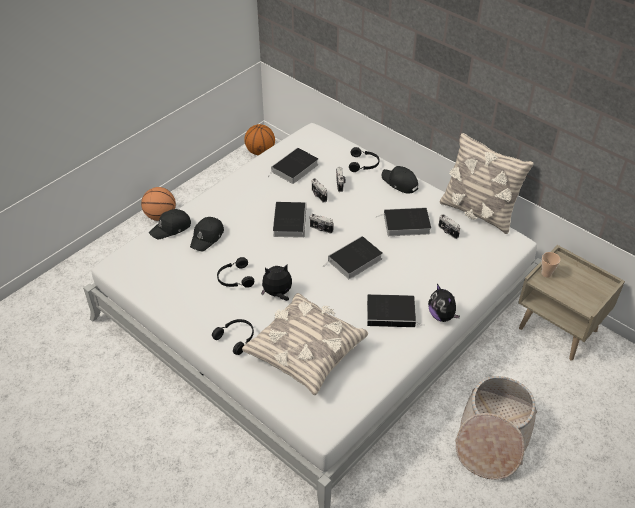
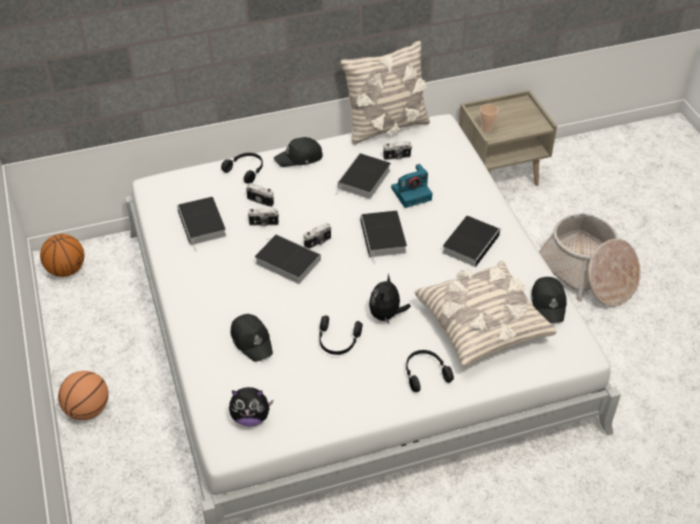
camera: 60 degrees left, 0 degrees up
(171, 228) = (207, 368): black cap -> black cap (549, 303)
(415, 256) = (412, 193): none -> camera
(442, 315) = (496, 212): plush toy -> plush toy (251, 417)

